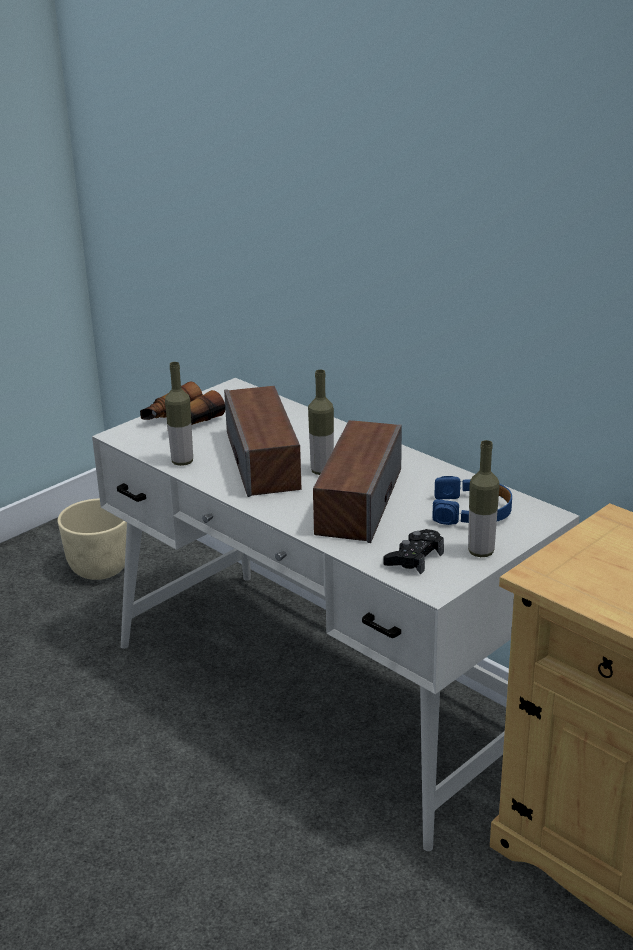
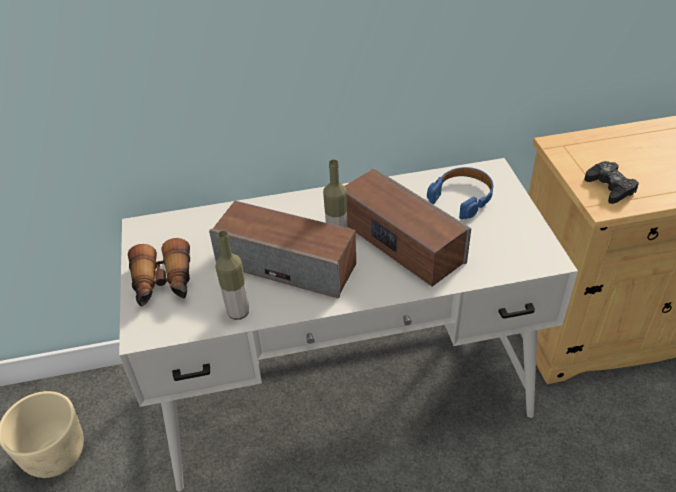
camera: 55 degrees left, 15 degrees up
(414, 558) = (504, 251): black game controller -> black game controller (610, 187)
(481, 552) = (519, 218): bottle -> none

